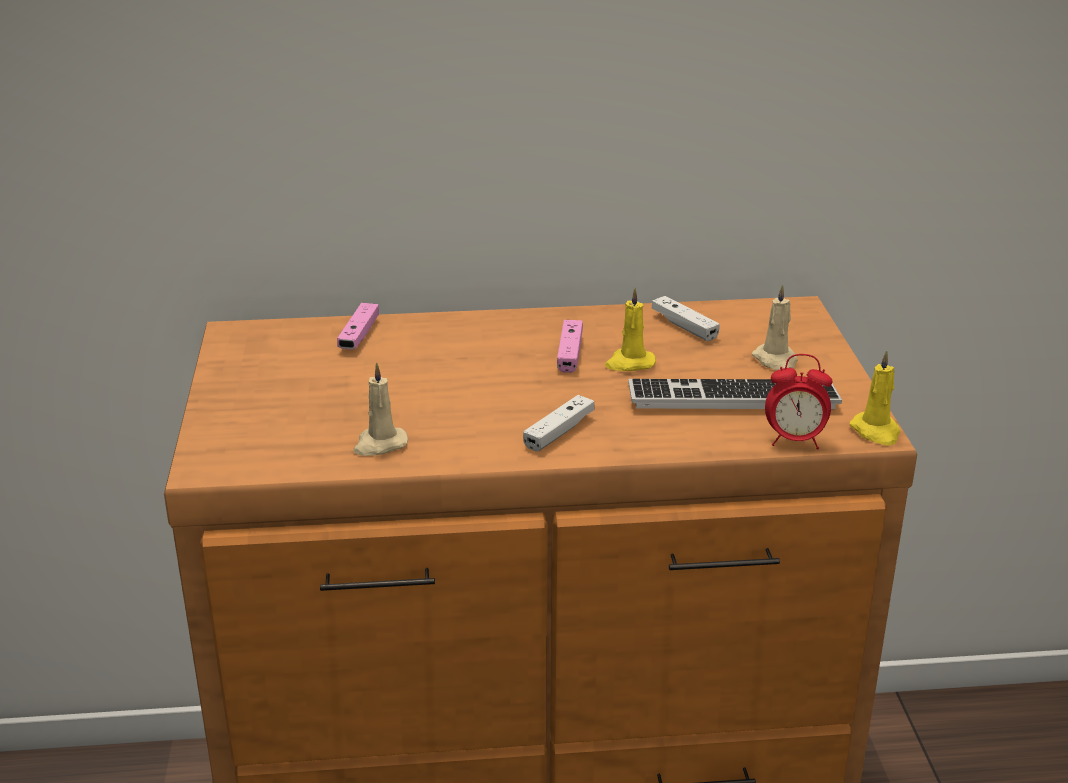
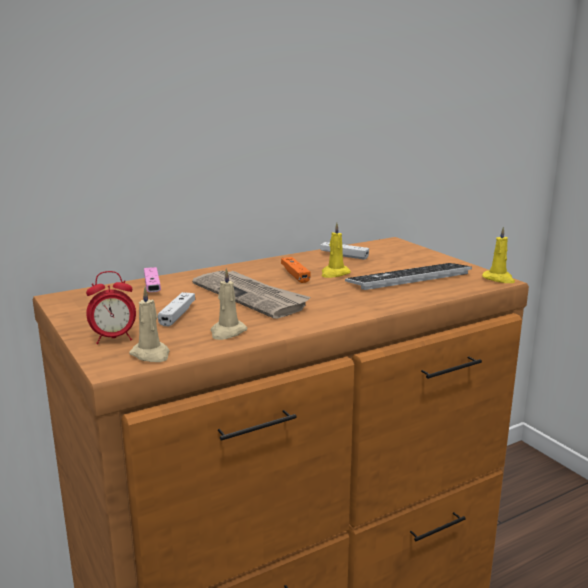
camera: 25 degrees left, 10 degrees down
(468, 384) = (251, 296): none -> newspaper
(559, 432) = (333, 307): white game controller -> white game controller (177, 315)
(570, 353) = (295, 275): pink game controller -> orange game controller
(776, 360) = (410, 261): beige candle -> beige candle (151, 355)
(794, 441) = (465, 289): alarm clock -> alarm clock (114, 339)

